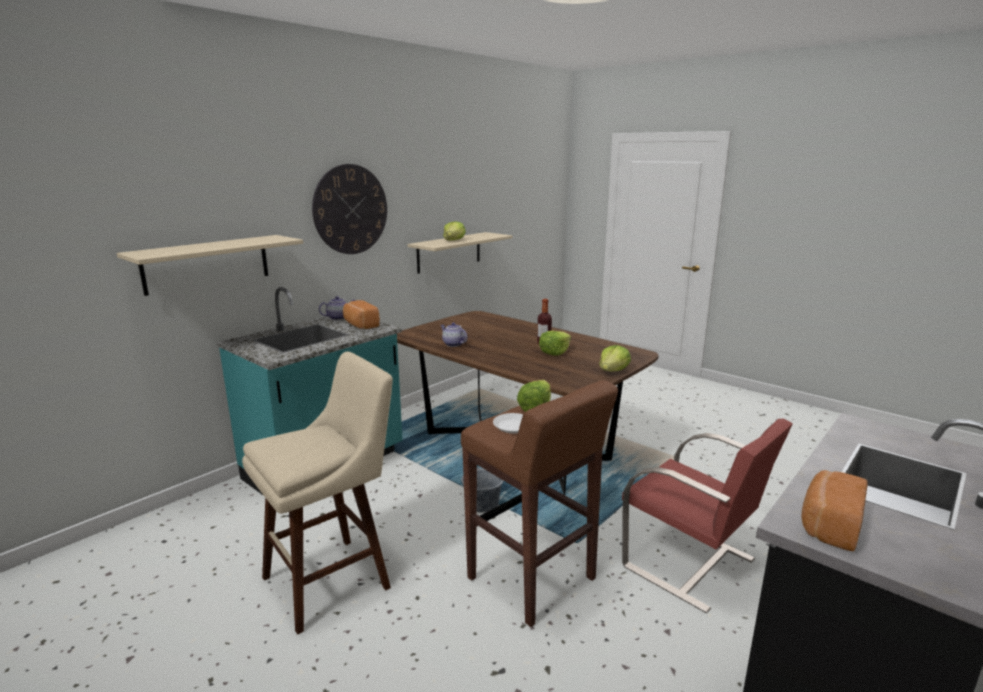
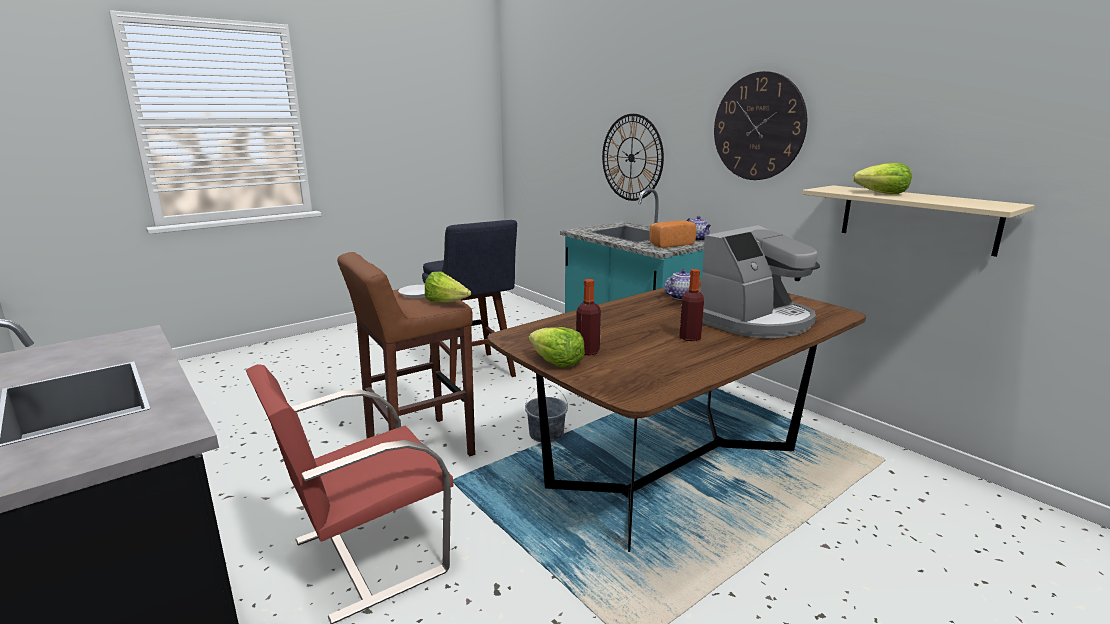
camera: 100 degrees right, 0 degrees up
(207, 264) = (631, 157): beige shelf -> wall clock
(334, 578) = (474, 373): beige stool -> blue stool
(502, 329) = (756, 321): none -> coffee machine
(554, 352) = (646, 339): lettuce -> none
(588, 365) = (587, 351): none -> bottle
(828, 525) = (112, 344): bread -> none

